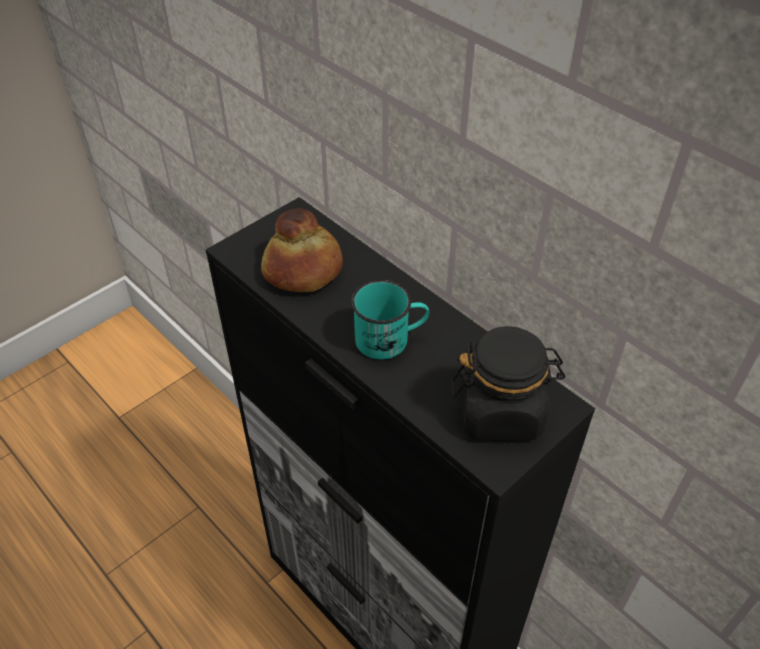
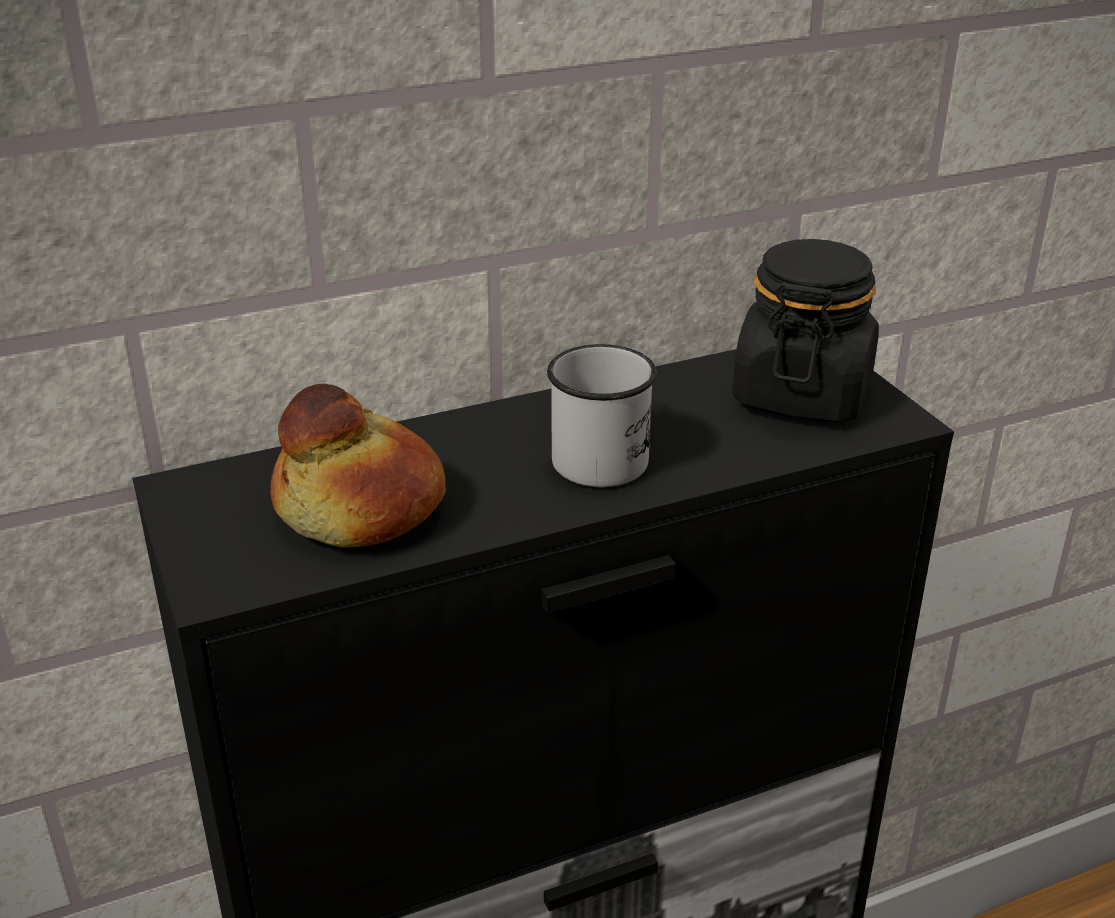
camera: 70 degrees left, 15 degrees down
(390, 339) = (603, 453): turquoise mug -> white mug

